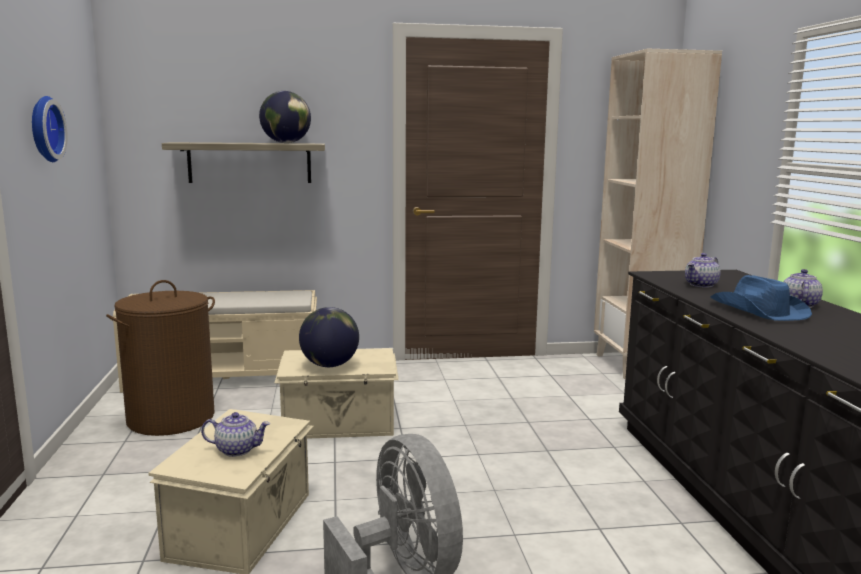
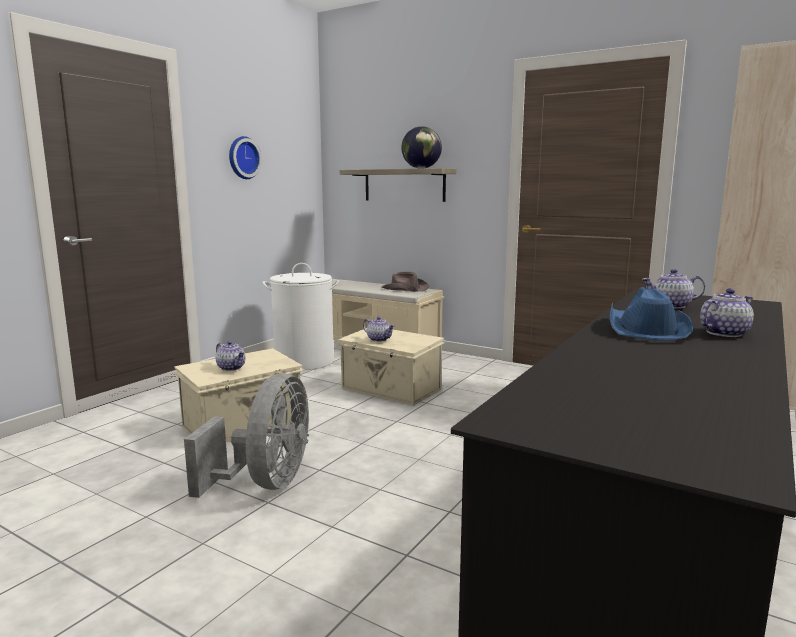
camera: 40 degrees right, 0 degrees up
(171, 418) = (304, 362): brown laundry basket -> white laundry basket
(270, 295) = (404, 289): none -> brown hat
(329, 365) = (379, 339): globe -> teapot

